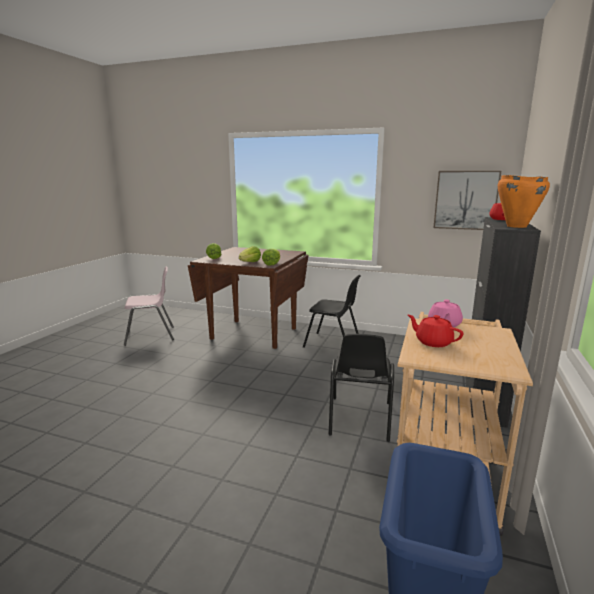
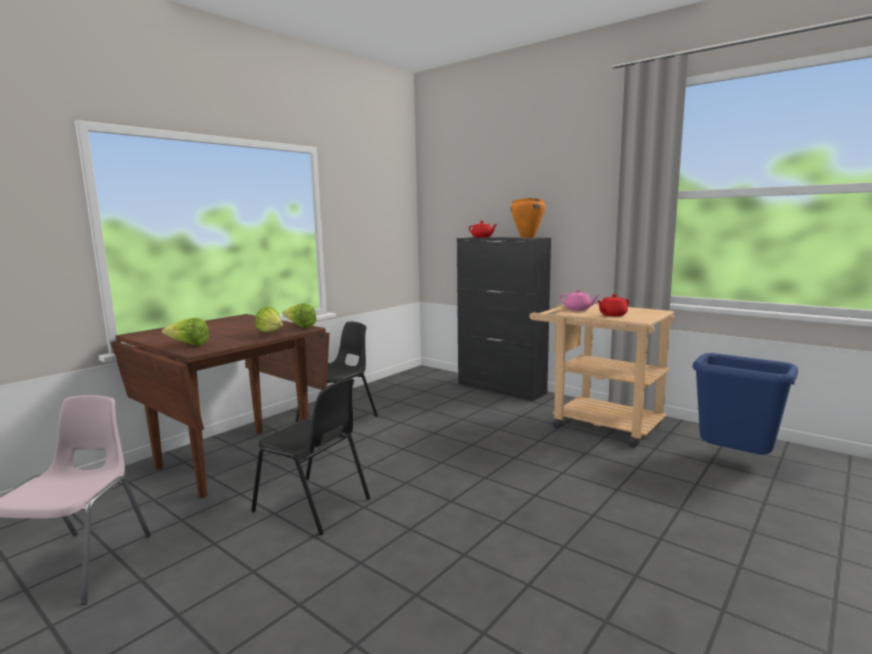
camera: 70 degrees left, 5 degrees down
(359, 419) = (512, 436): black chair -> black chair (313, 505)
(465, 200) = (388, 228): picture -> none

